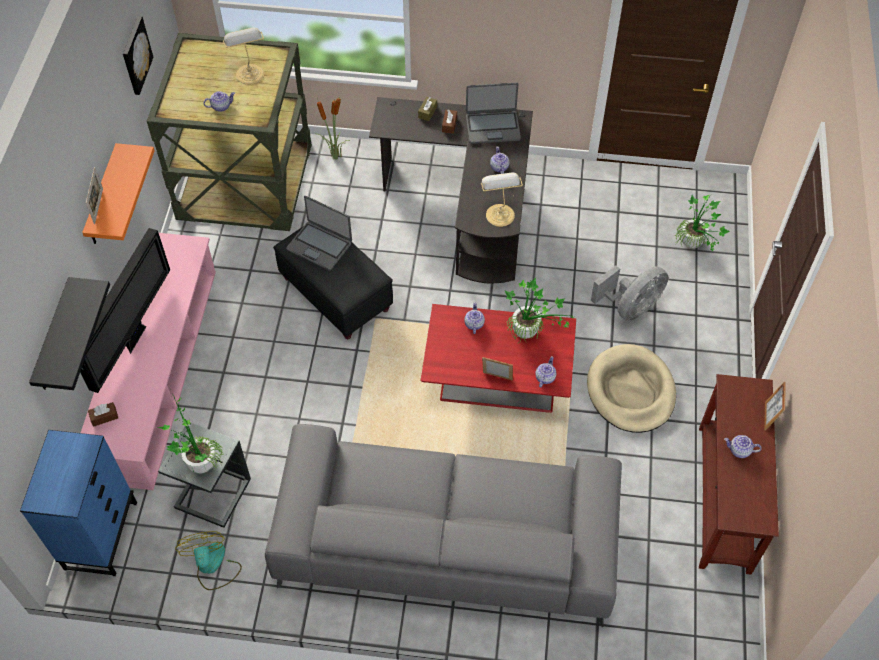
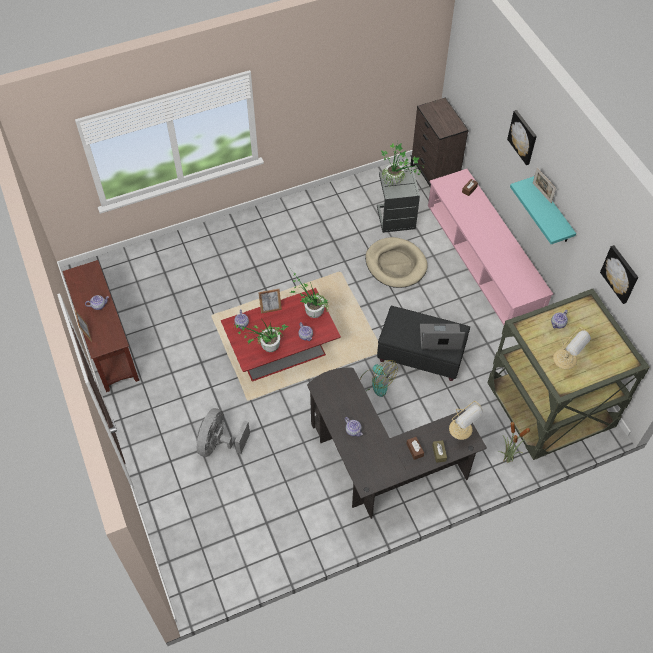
camera: 150 degrees right, 0 degrees up
(54, 338) = (496, 137): black shelf -> none
(57, 245) = (523, 137): none -> picture
(101, 534) = (433, 177): blue dresser -> brown dresser
(103, 197) = (552, 211): orange shelf -> turquoise shelf
(135, 336) = (495, 233): television -> none
(212, 566) = (368, 189): fan -> fan (376, 382)
(446, 541) = (257, 252): grey sofa -> none
(492, 127) = (381, 464): laptop -> none
(499, 214) = (329, 392): table lamp -> table lamp (461, 430)
(630, 391) = (193, 383): beige dog bed -> beige dog bed (395, 264)
(694, 246) = (193, 521): potted plant -> potted plant (311, 311)

